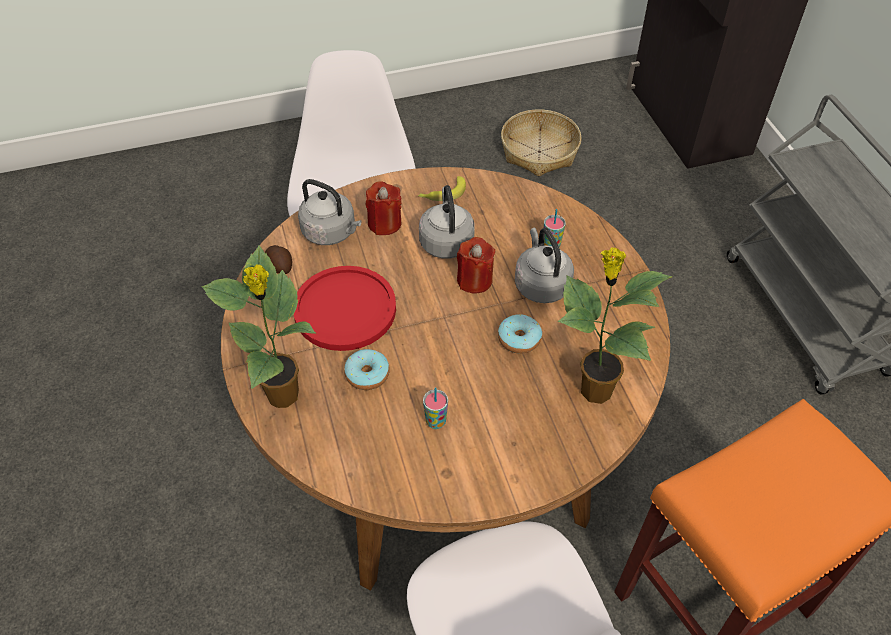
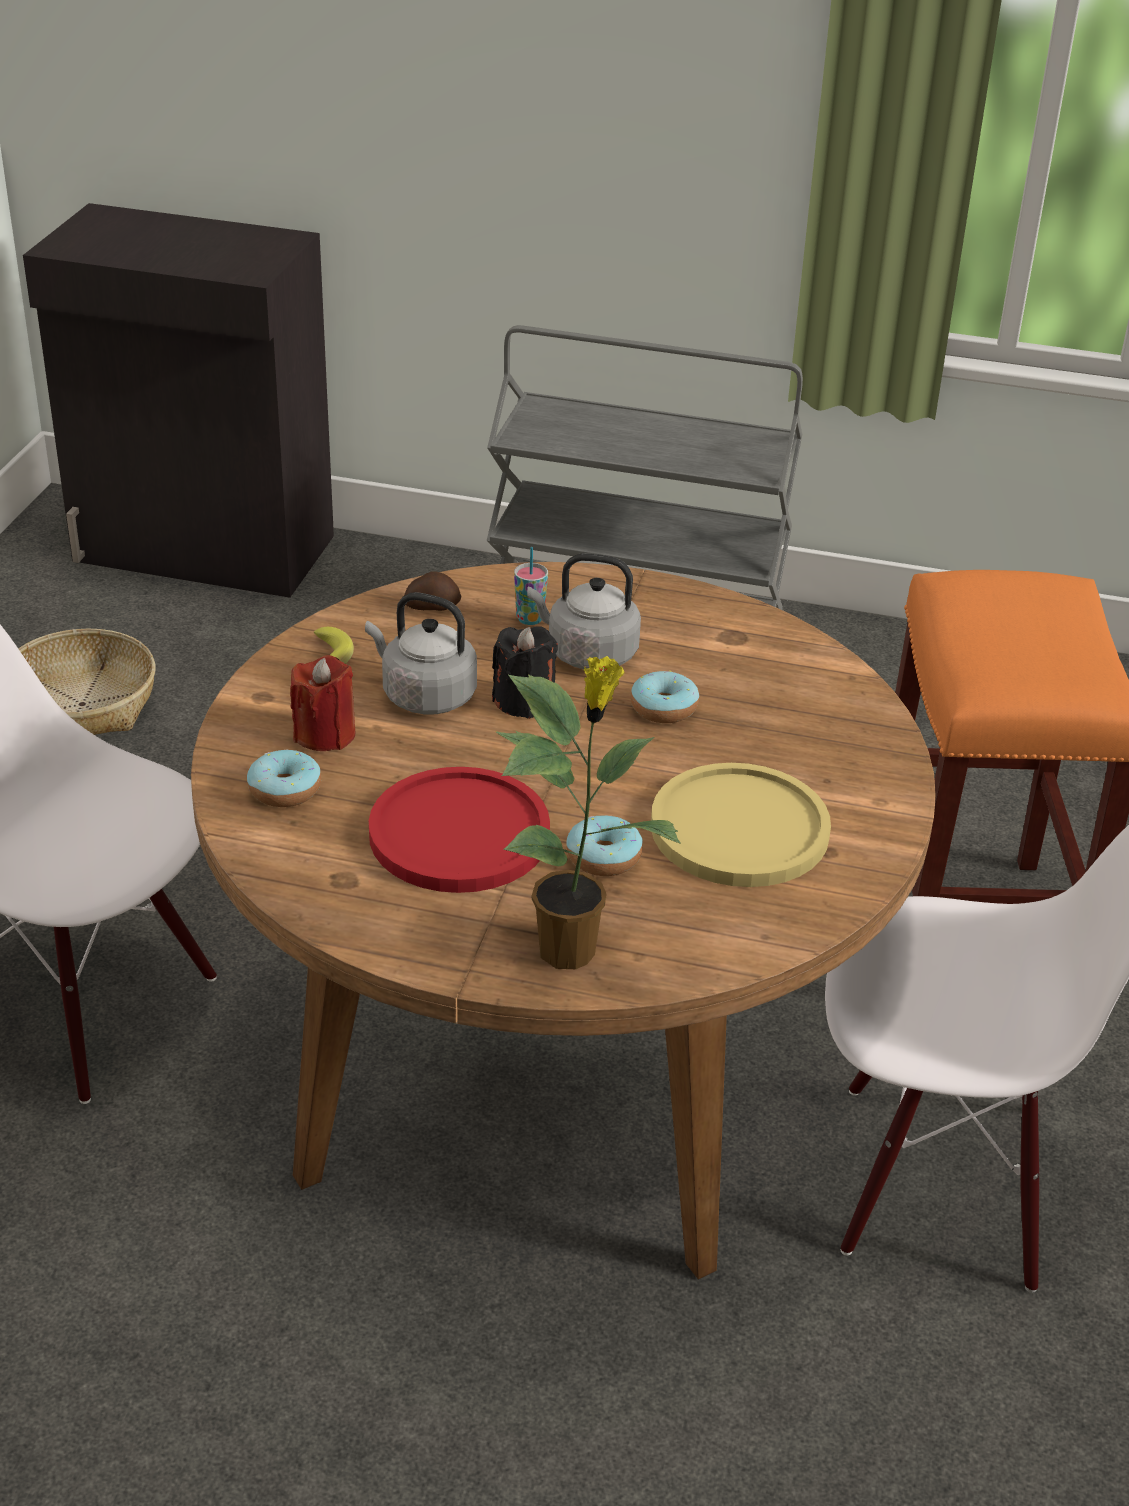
camera: 60 degrees left, 15 degrees down
(280, 265) = (298, 865): potato -> potato (432, 606)
(331, 232) = (285, 790): grey kettle -> donut
(435, 422) = (739, 829): cup -> yellow plate
(474, 280) = (524, 701): red candle -> black candle
(593, 389) = (796, 688): potted plant -> none

